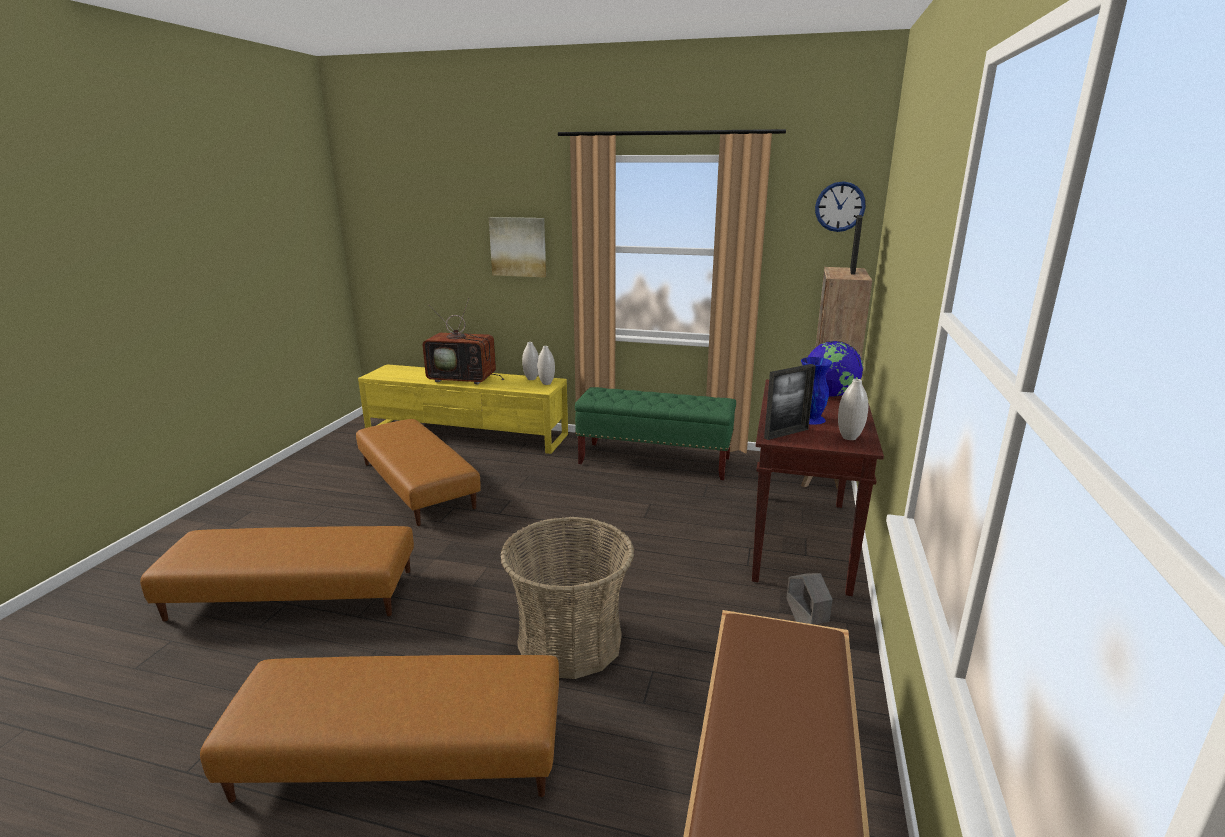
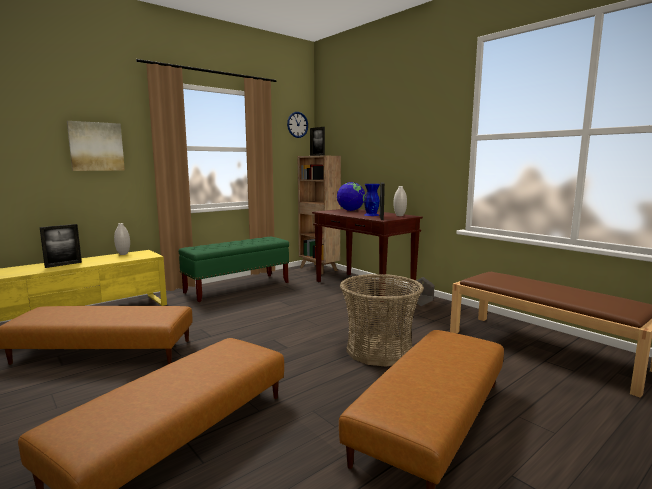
camera: 55 degrees left, 10 degrees down
(465, 378) = (63, 265): television -> picture frame
(546, 383) = (143, 253): white vase -> none

